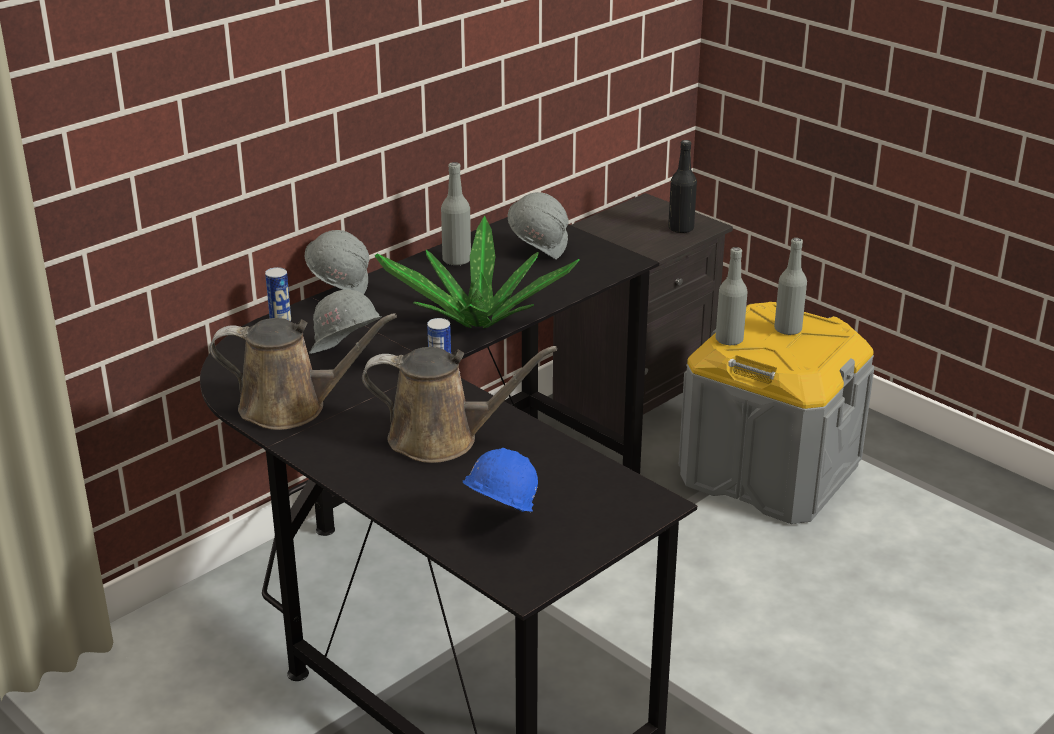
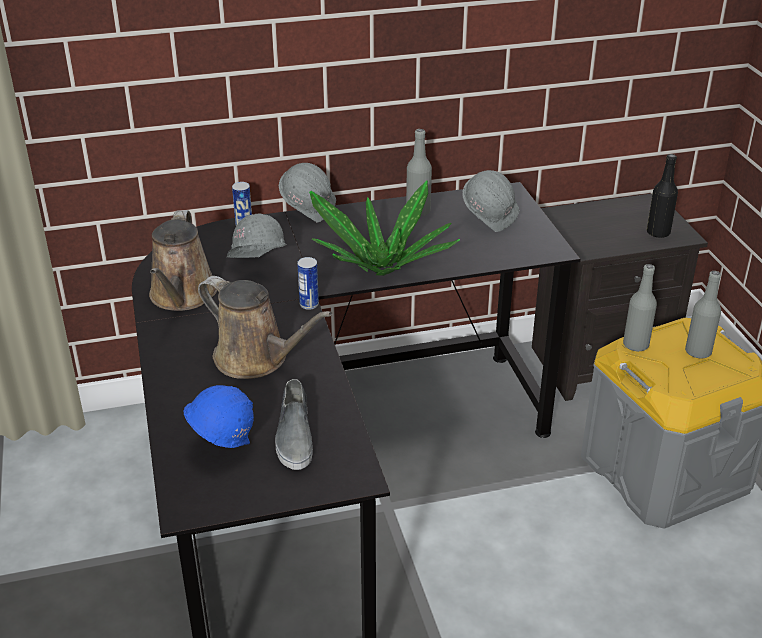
camera: 30 degrees right, 5 degrees up
(291, 407) = (182, 296): brown watering can -> brown watering can turned 60 degrees clockwise
(558, 491) = (294, 435): none -> grey shoe

